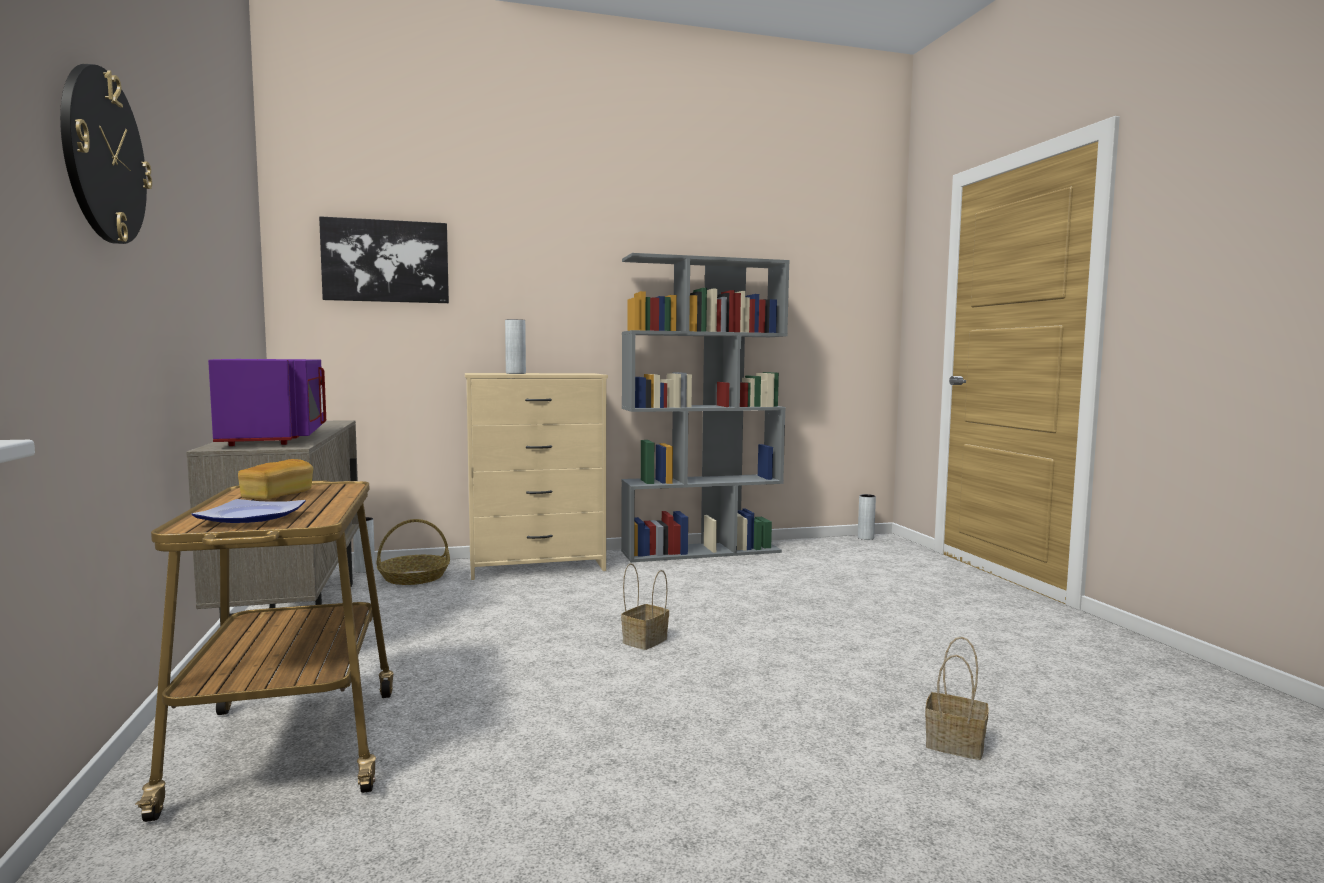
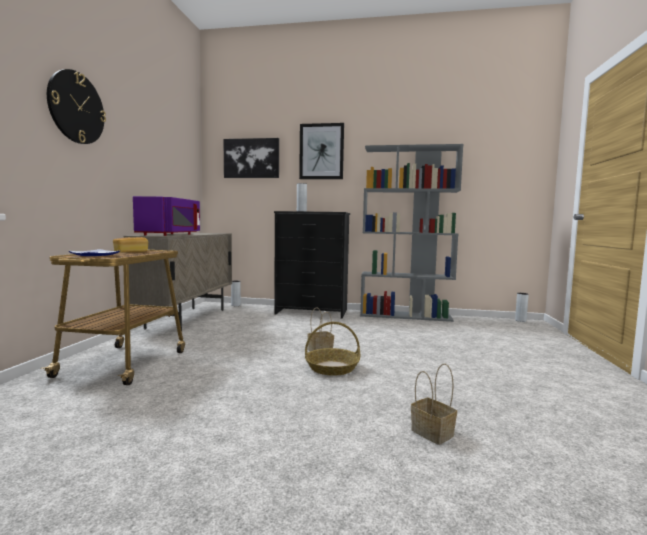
camera: 25 degrees right, 0 degrees up
(414, 577) = (252, 310): basket -> basket (332, 368)
(535, 256) = (321, 151): none -> picture
(536, 565) = (311, 312): beige dresser -> black dresser

